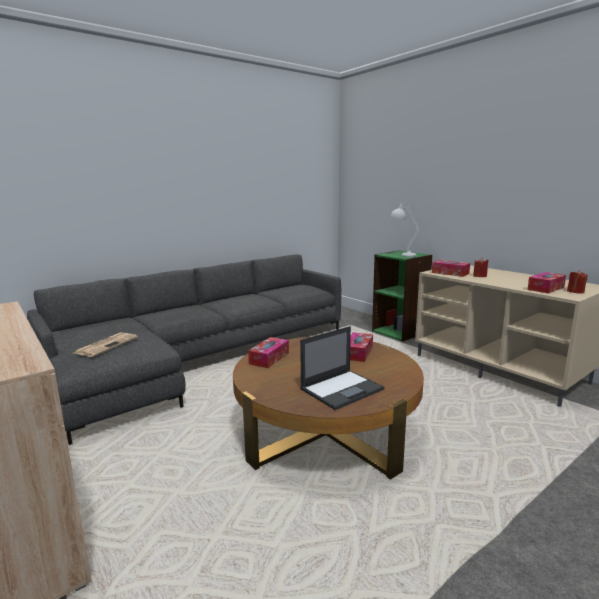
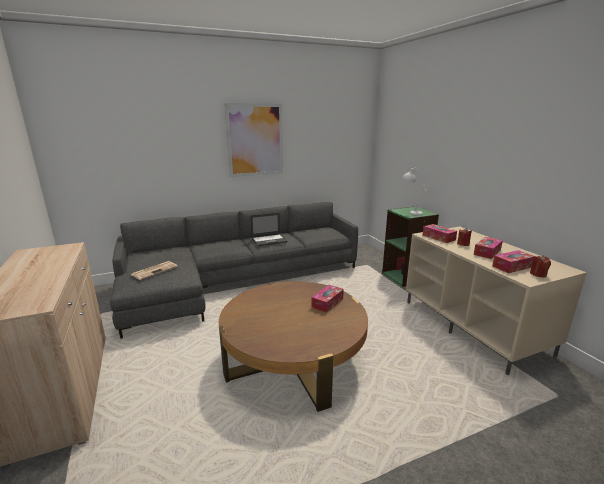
camera: 15 degrees right, 5 degrees up
(208, 179) = (255, 140): none -> picture
(269, 358) = (257, 298): tissue box -> tissue box (487, 252)
(342, 389) = (291, 335): laptop -> laptop (269, 240)

